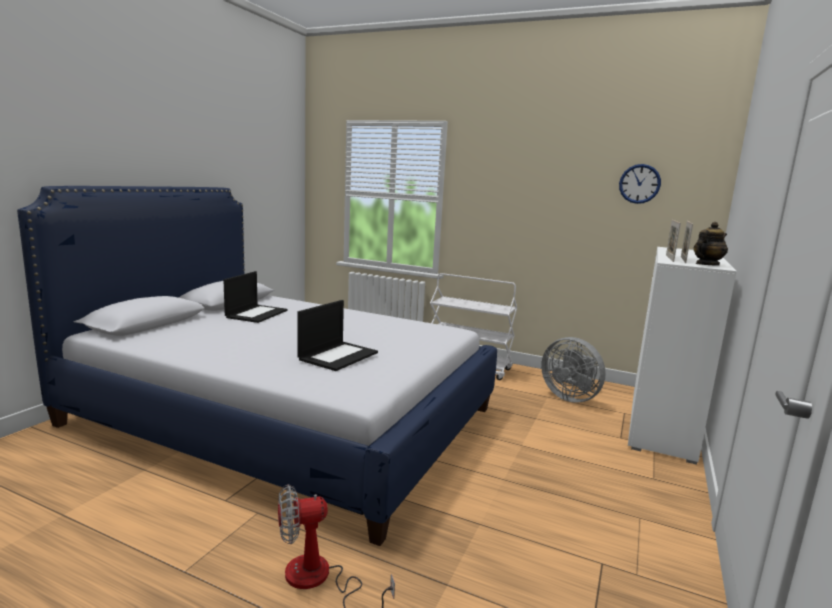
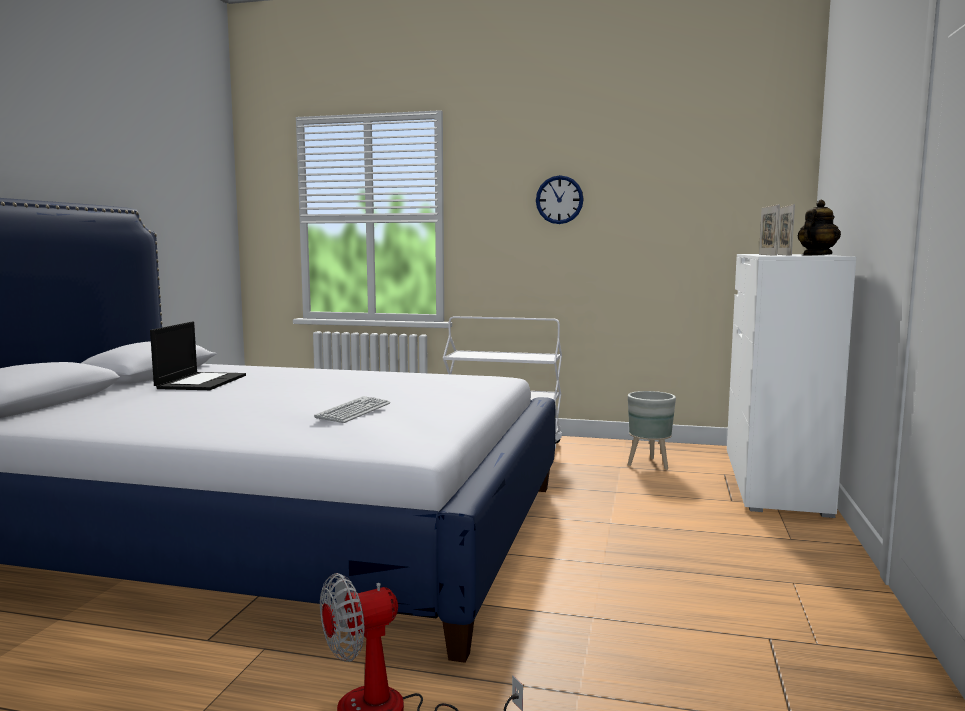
camera: 10 degrees left, 5 degrees down
(338, 356) = (354, 411): laptop -> keyboard
(570, 397) = (649, 464): grey fan -> grey planter
(639, 184) = (704, 177): wall clock -> wall clock (559, 200)

